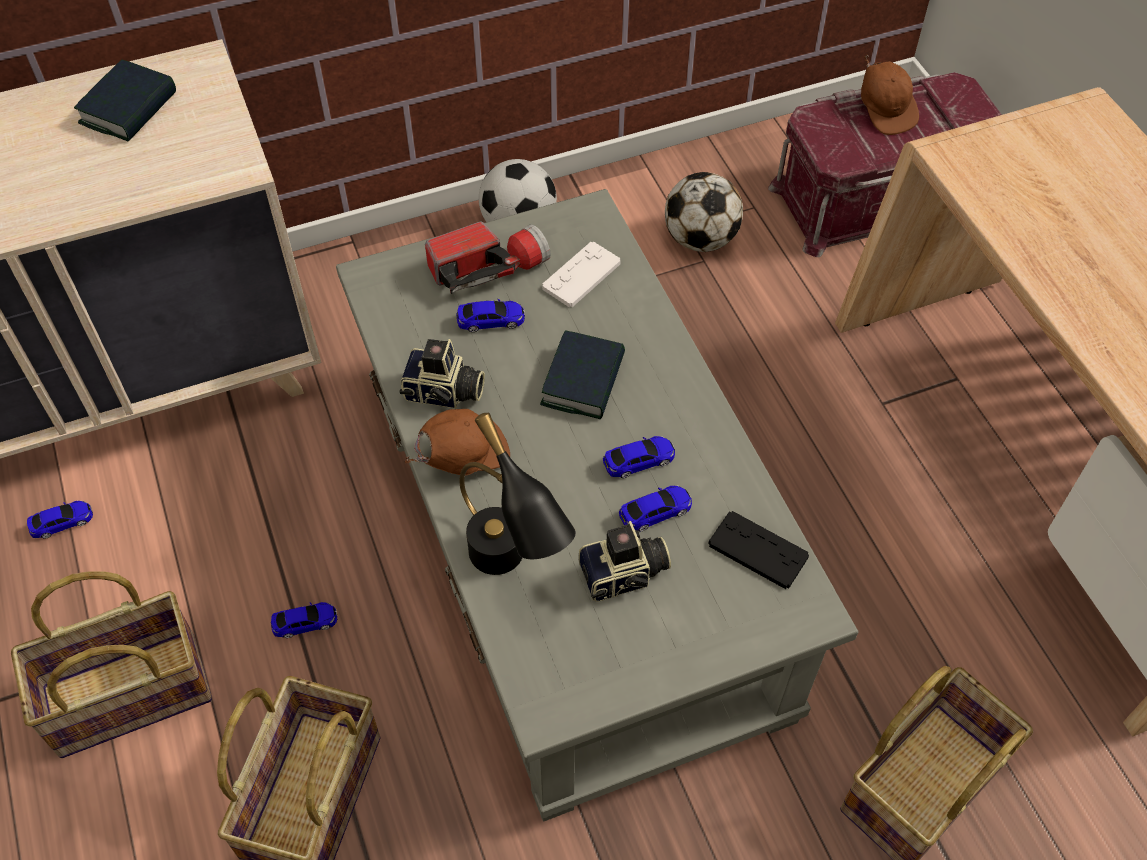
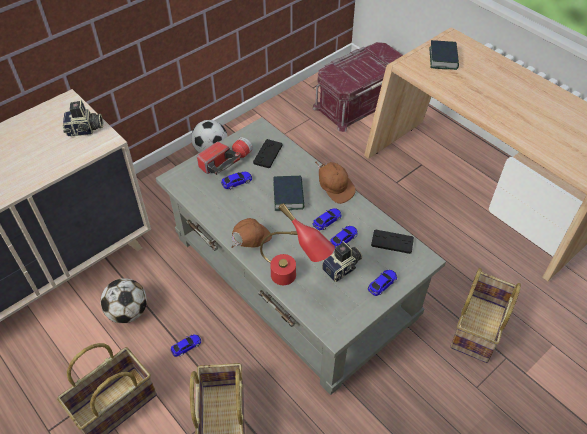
camera: 20 degrees left, 5 degrees down
(62, 522) = (47, 339): toy car -> toy car (382, 284)
(129, 108) = (41, 128): book -> book (443, 58)
(444, 393) = (230, 217): camera -> camera (85, 130)
(511, 570) = (293, 281): black table lamp -> red table lamp
(581, 275) = (268, 154): white game controller -> black game controller
(700, 239) = (293, 136): football -> football (128, 312)
(885, 110) = (355, 63): brown cap -> brown cap (335, 188)

